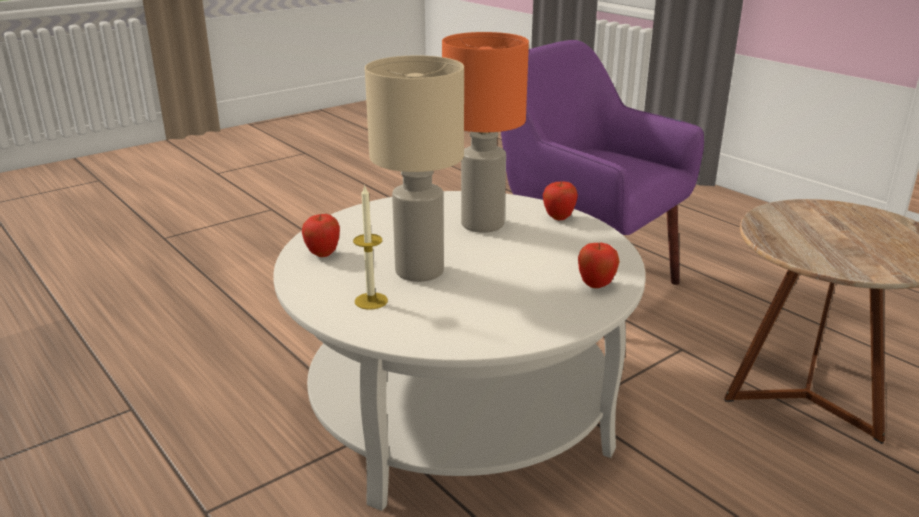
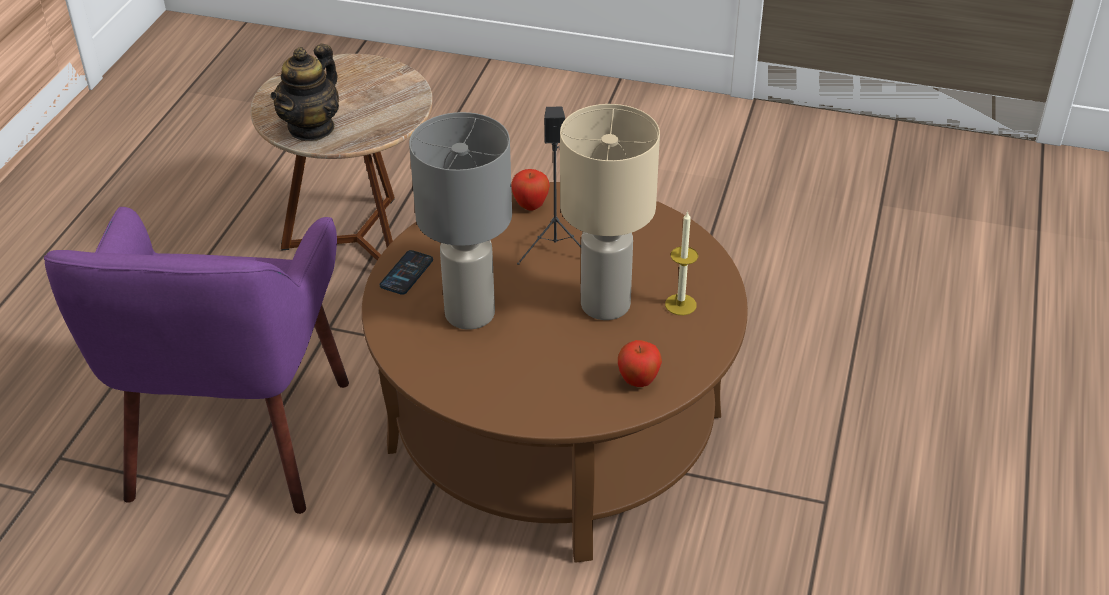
camera: 125 degrees left, 15 degrees up
(459, 406) = (555, 429): white coffee table -> brown coffee table
(482, 224) = (468, 314): orange table lamp -> grey table lamp
(518, 276) = (556, 249): none -> black speaker
(558, 218) = (406, 273): apple -> phone
(797, 215) = (311, 128): none -> teapot

